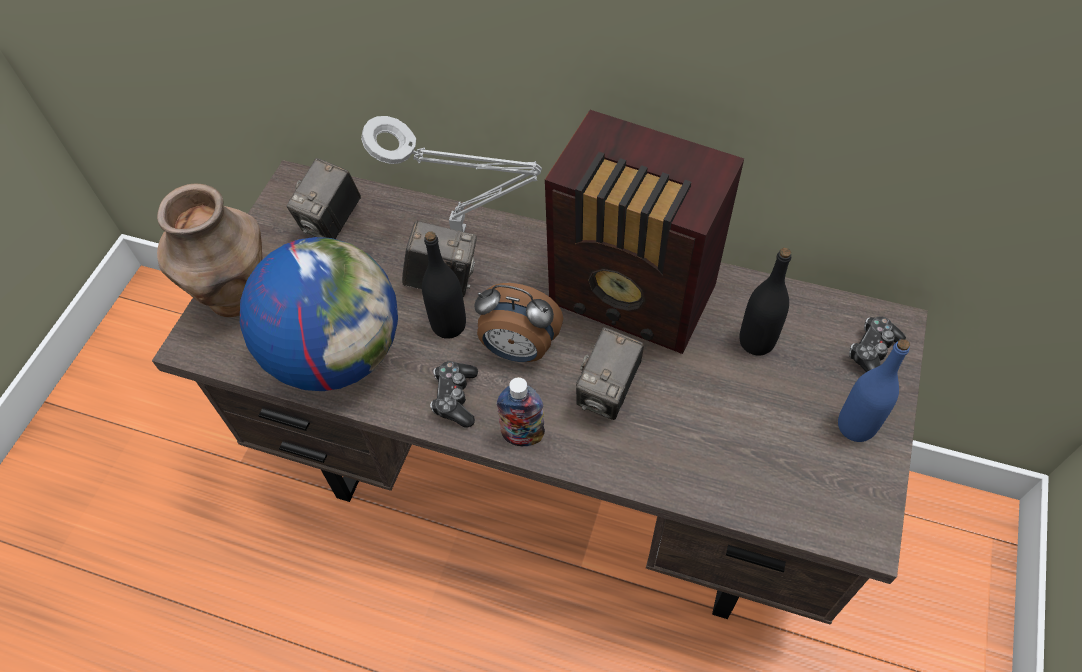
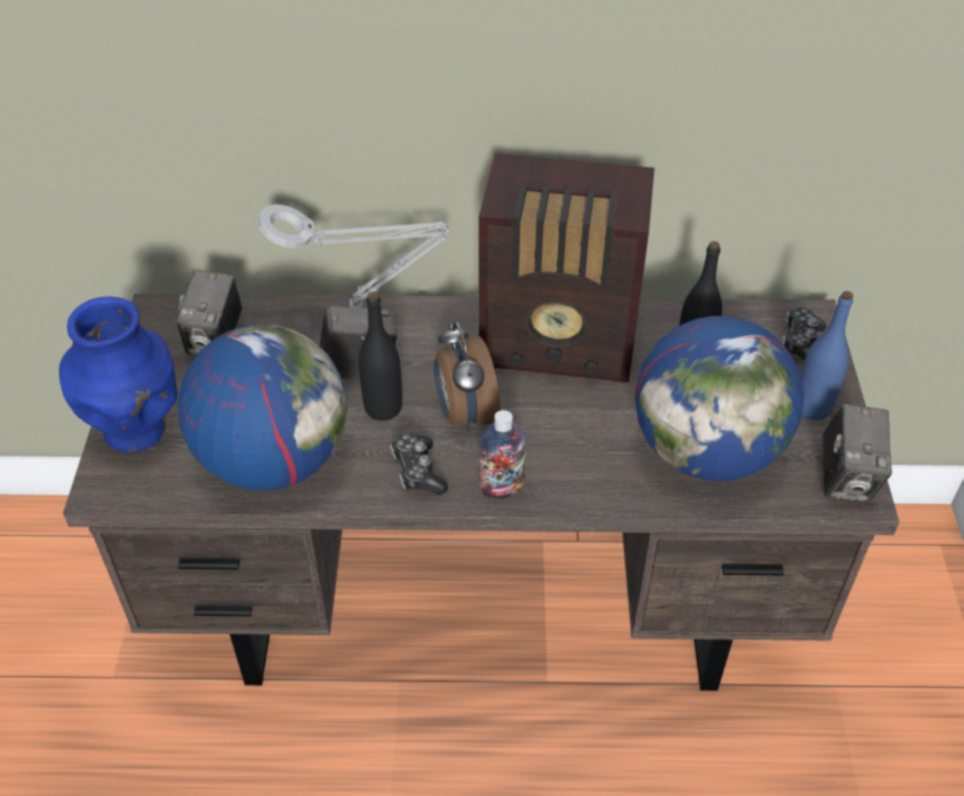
camera: 20 degrees left, 10 degrees down
(236, 297) = (137, 432): brown vase -> blue vase
(518, 349) = (465, 414): alarm clock -> alarm clock turned 75 degrees clockwise
(608, 392) = (570, 432): camera -> camera (846, 478)
(731, 448) = (707, 452): none -> globe

